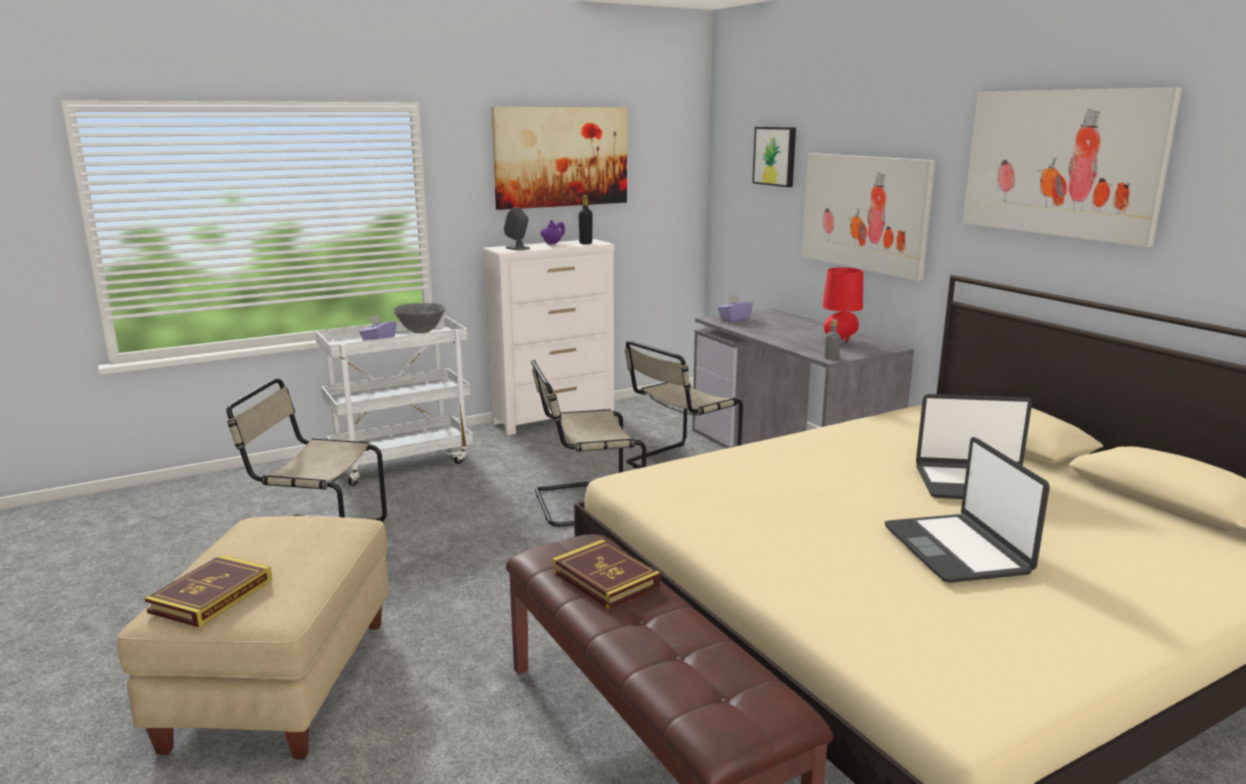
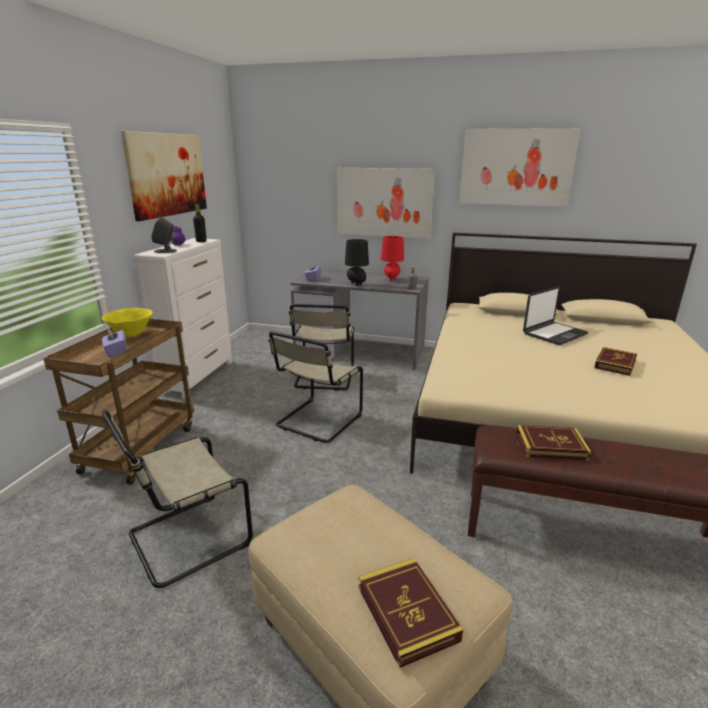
camera: 45 degrees left, 5 degrees up
(402, 462) = (140, 448): white cart -> brown cart
(421, 332) = (131, 334): grey bowl -> yellow bowl
(769, 337) = (356, 284): none -> black table lamp
(775, 156) = (304, 170): picture -> none
(957, 549) = (615, 364): laptop -> book

